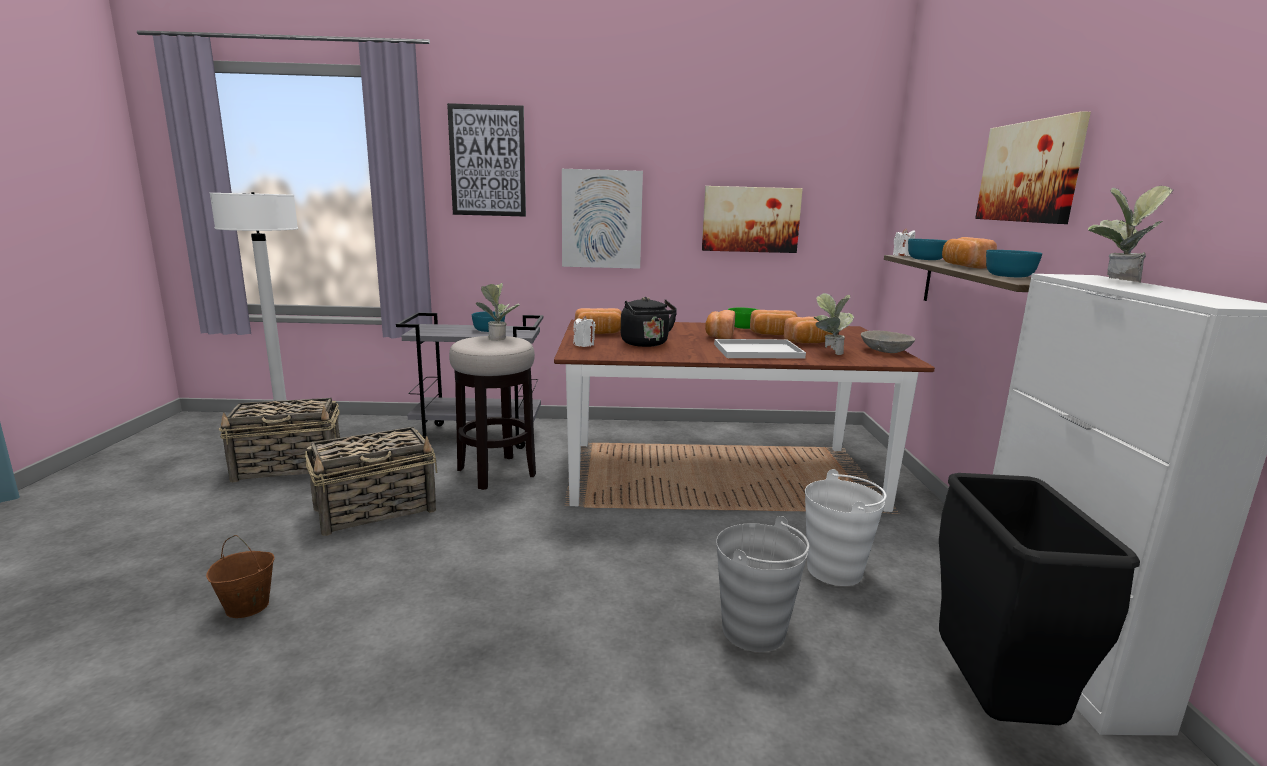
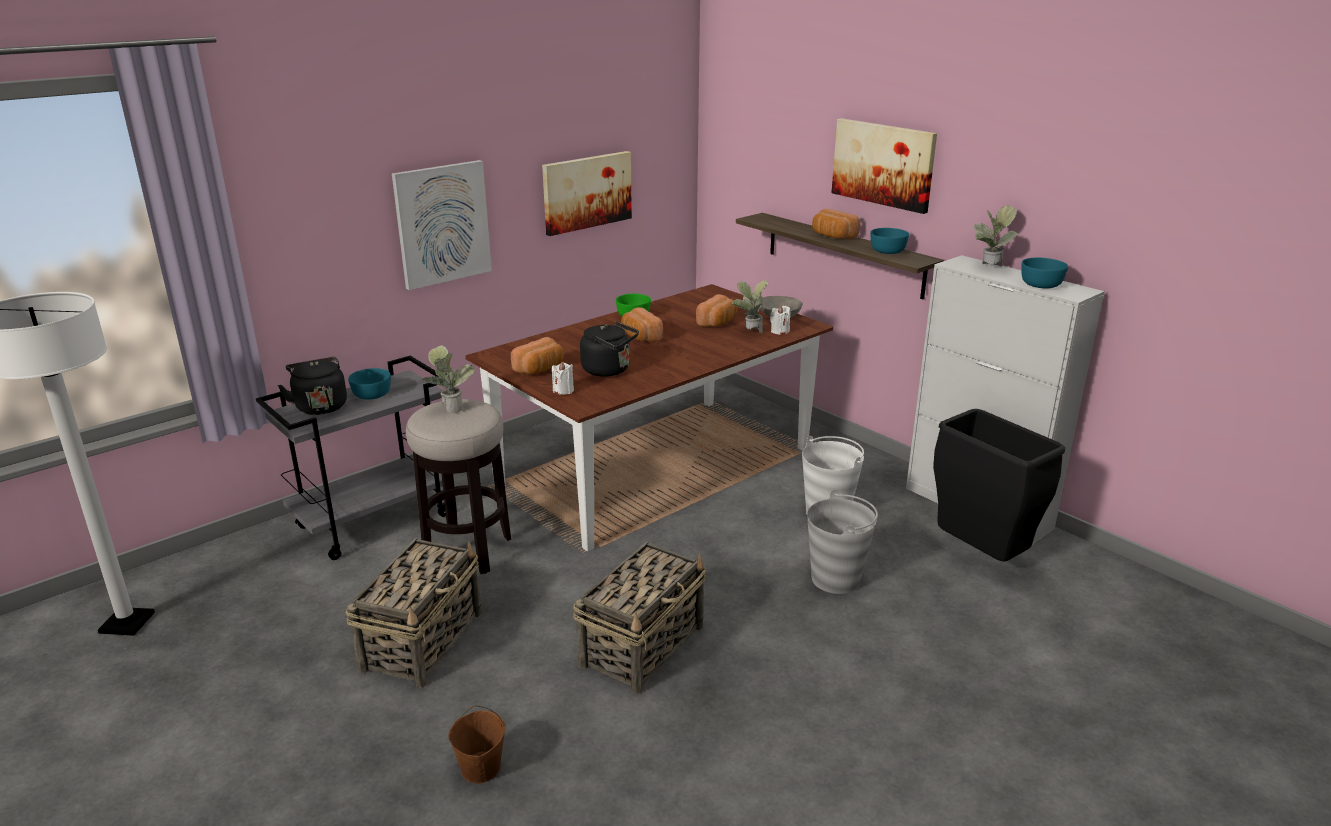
camera: 40 degrees left, 10 degrees up
(290, 467) = (226, 650): basket -> basket (643, 645)
(450, 328) = (320, 406): none -> black kettle
(487, 161) = (300, 180): picture -> none
(756, 351) = (702, 349): white tray -> none
(773, 335) = (675, 320): bread -> none
(902, 255) = (753, 218): white candle -> white candle (779, 331)
(925, 259) = (782, 223): turquoise bowl -> turquoise bowl (1040, 284)

